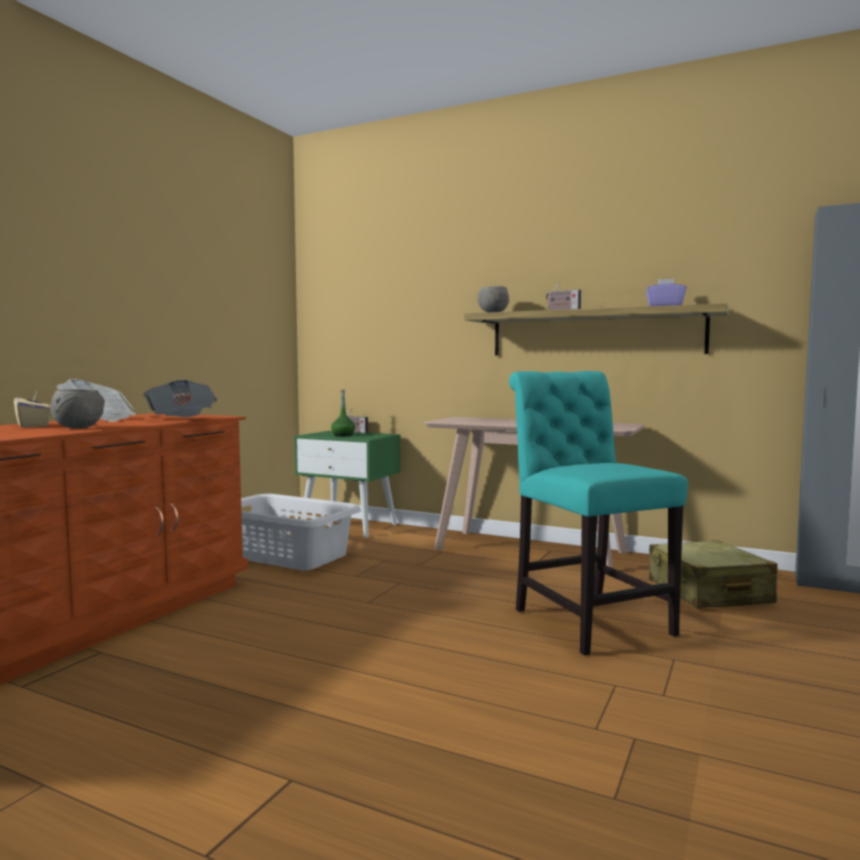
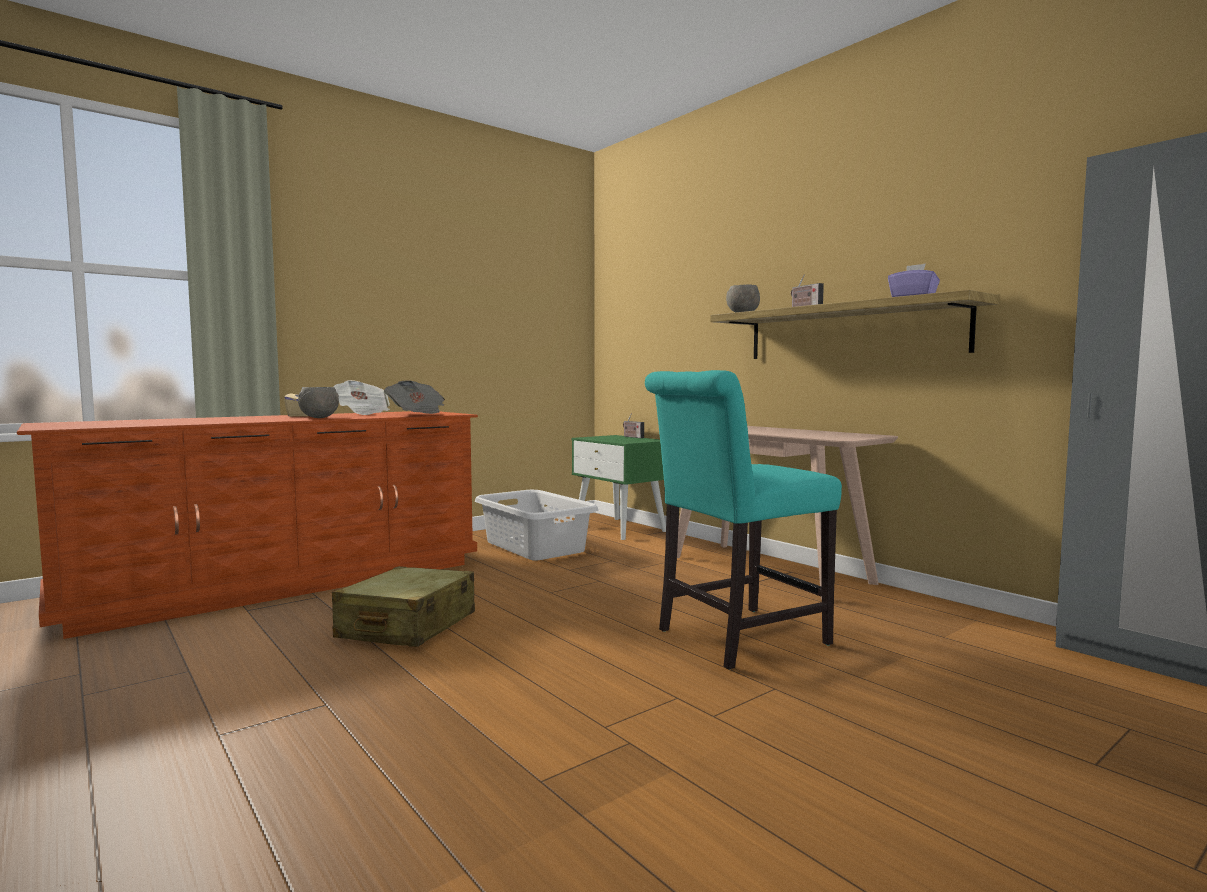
camera: 25 degrees right, 0 degrees up
(343, 435) = (614, 439): green bottle -> none
(587, 619) = (735, 638): turquoise chair -> turquoise chair turned 120 degrees counterclockwise
(708, 592) = (918, 635): beige suitcase -> beige suitcase (407, 626)

